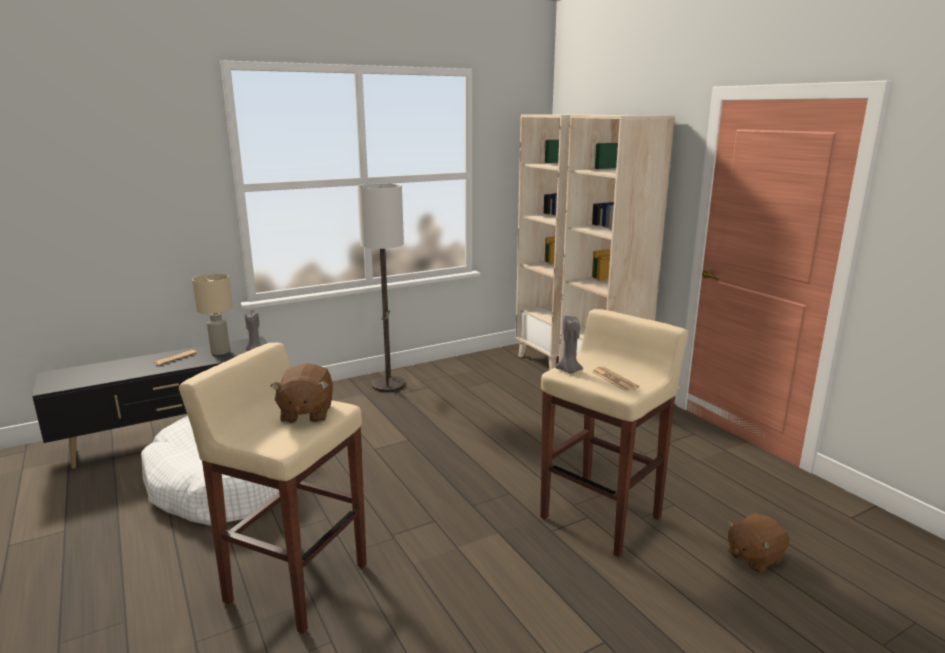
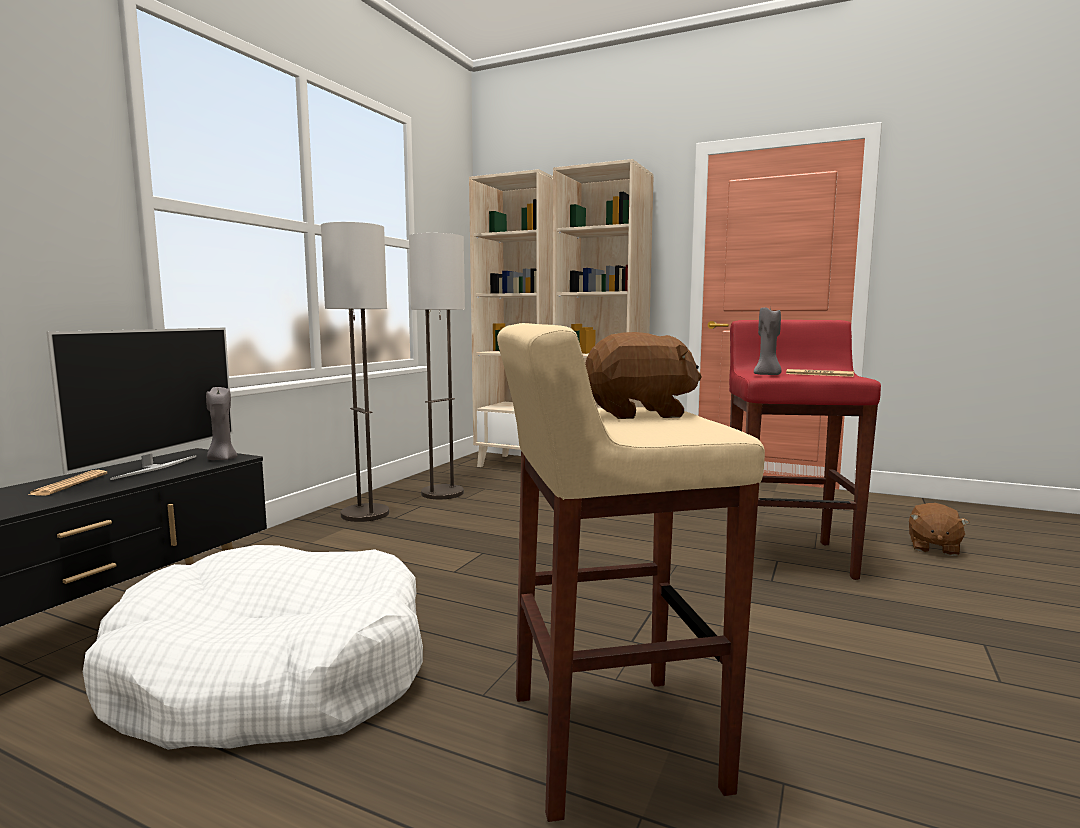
camera: 35 degrees left, 10 degrees down
(220, 352) = (155, 467): beige table lamp -> television
(306, 414) = (639, 414): brown plush toy -> brown plush toy turned 60 degrees counterclockwise
(457, 378) = (442, 493): none -> floor lamp
(602, 517) = (787, 557): beige stool -> red stool

